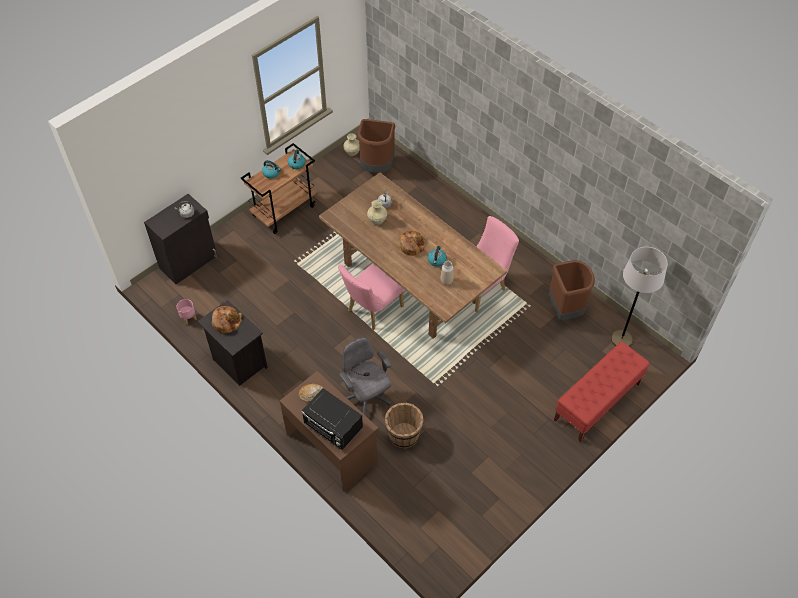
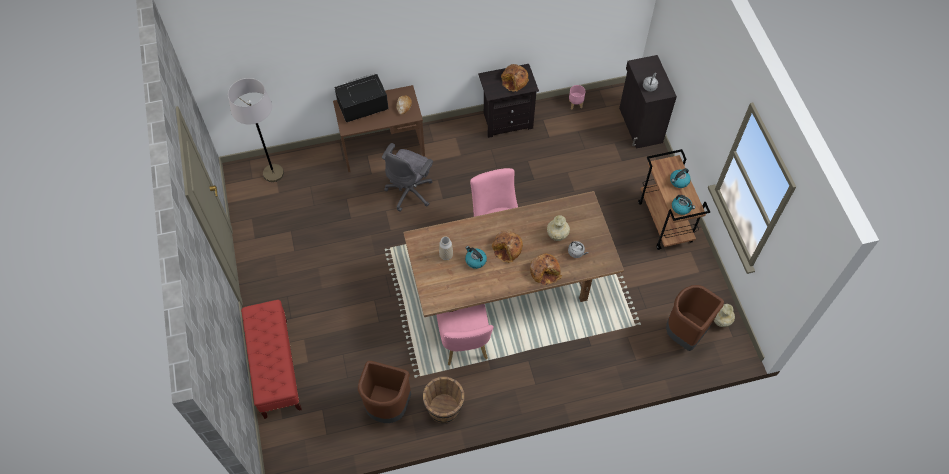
camera: 120 degrees right, 5 degrees up
(366, 398) = (410, 191): grey office chair -> grey office chair turned 120 degrees clockwise
(403, 435) = (358, 201): brown bucket -> brown bucket (444, 408)
(414, 215) = (545, 271): none -> bread
(621, 339) = (320, 437): grey floor lamp -> grey floor lamp (273, 173)

